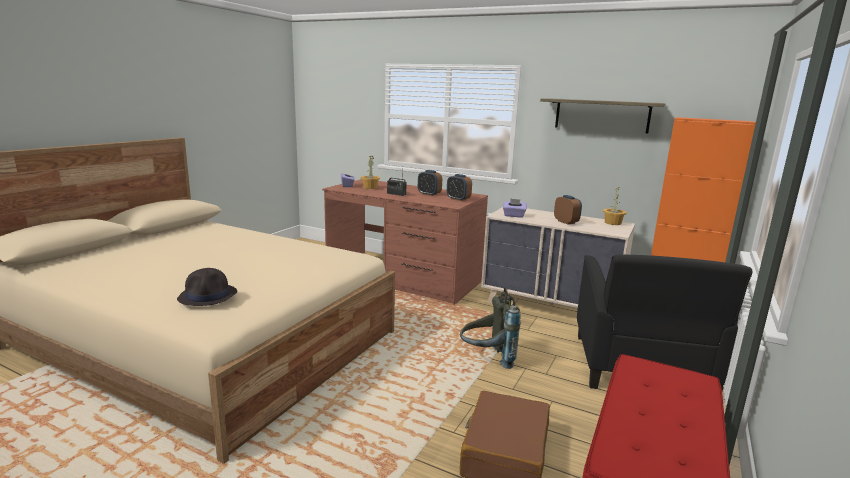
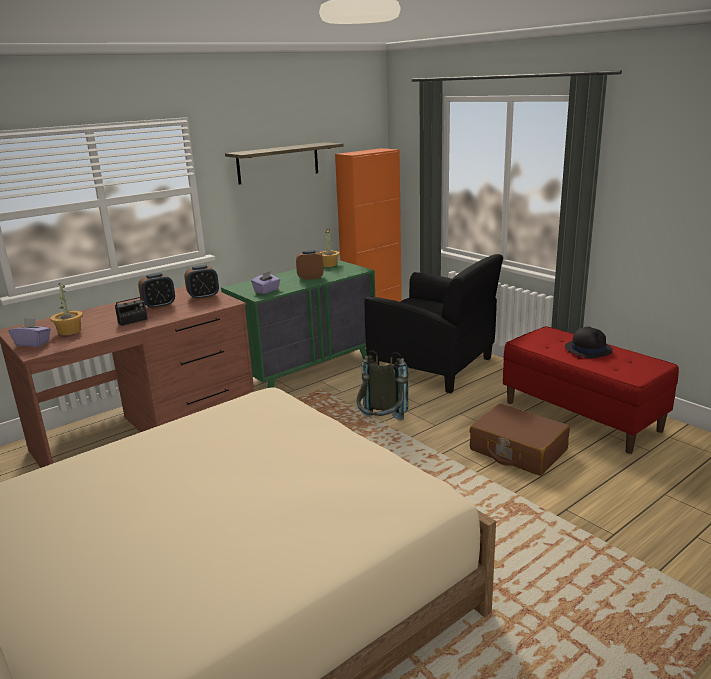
camera: 65 degrees left, 5 degrees up
(208, 296) = (360, 491): black hat -> black hat (588, 349)
(550, 307) = (307, 369): beige dresser -> green dresser

